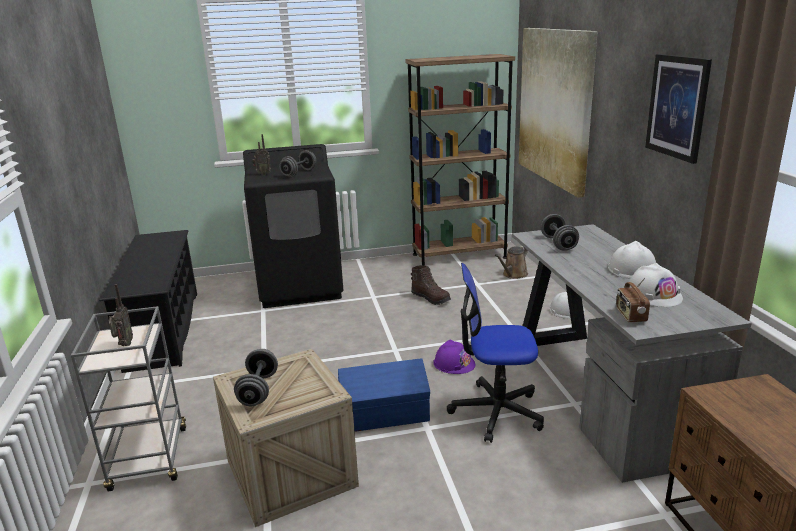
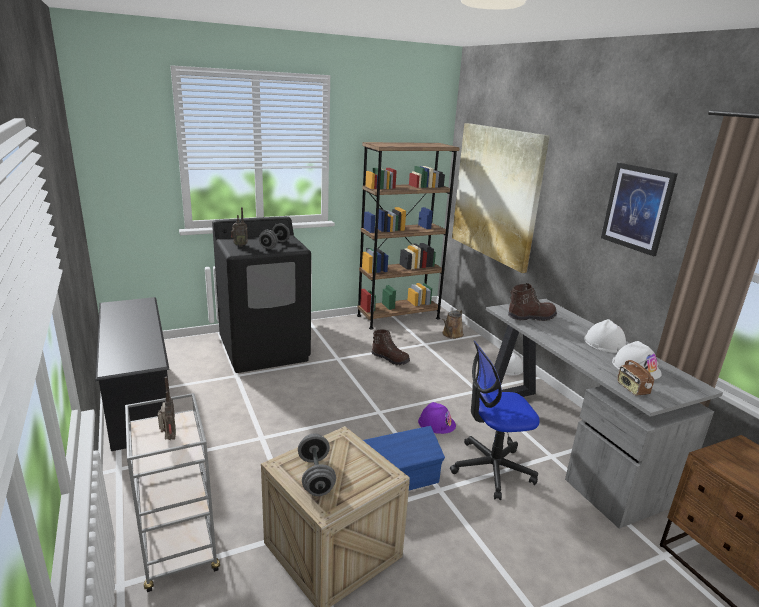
camera: 15 degrees left, 0 degrees up
(558, 243) = (530, 317): grey dumbbell -> brown boot

